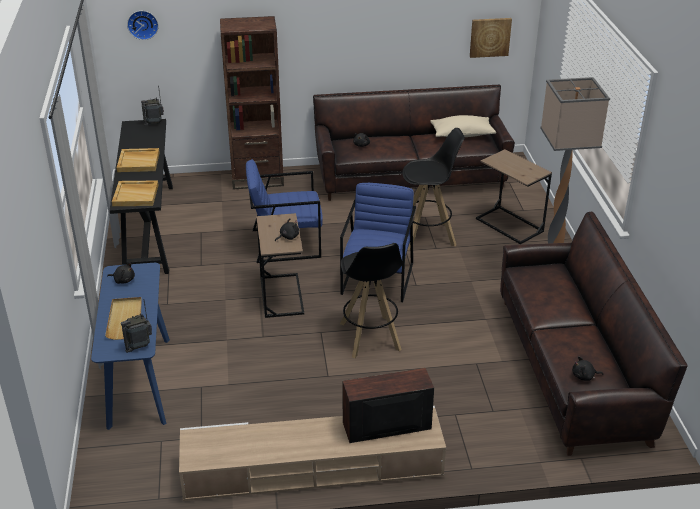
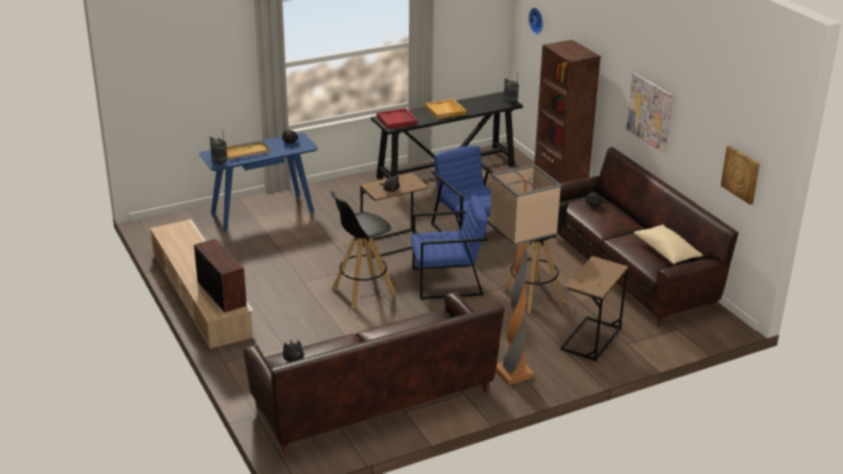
camera: 70 degrees right, 5 degrees down
(136, 195) = (397, 120): beige tray -> red tray
(359, 38) = (650, 112): none -> picture

